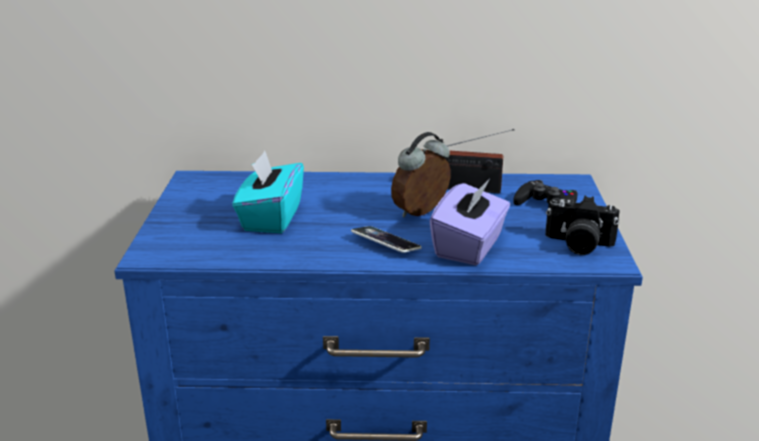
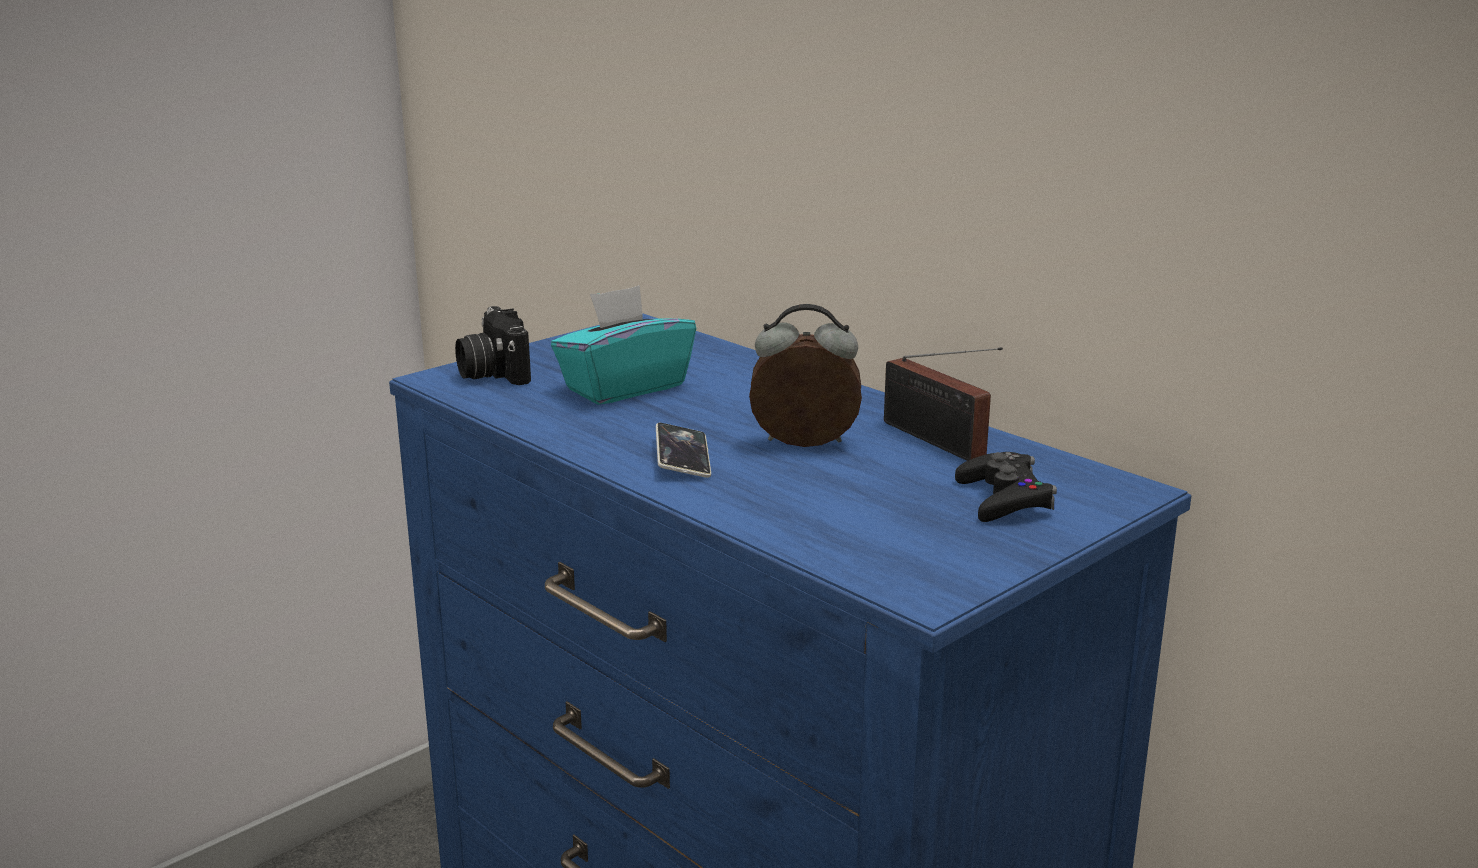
camera: 45 degrees right, 5 degrees down
(469, 247) = (772, 500): purple tissue box -> none
(578, 245) = (927, 558): camera -> camera (492, 373)

